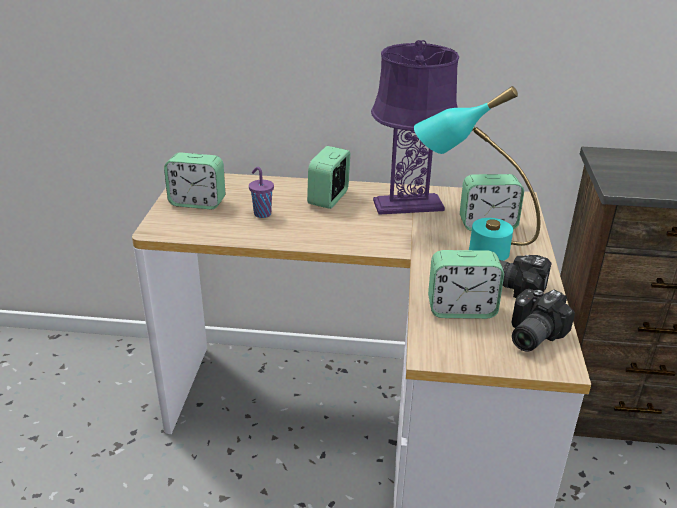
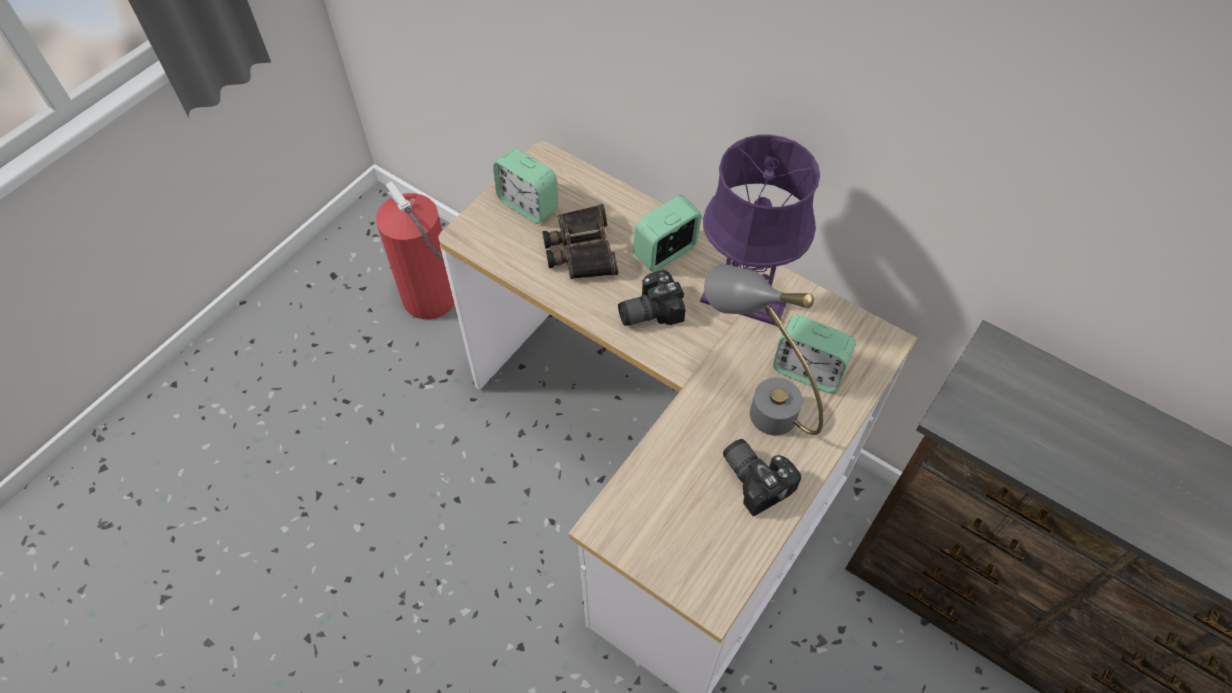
camera: 30 degrees right, 25 degrees up
(84, 387) = (431, 299): none -> fire extinguisher
(262, 213) = (580, 249): purple cup -> binoculars
(461, 309) = (676, 484): alarm clock -> none
(468, 248) = (755, 399): turquoise table lamp -> grey table lamp
(530, 334) = (716, 550): camera -> camera (648, 310)

